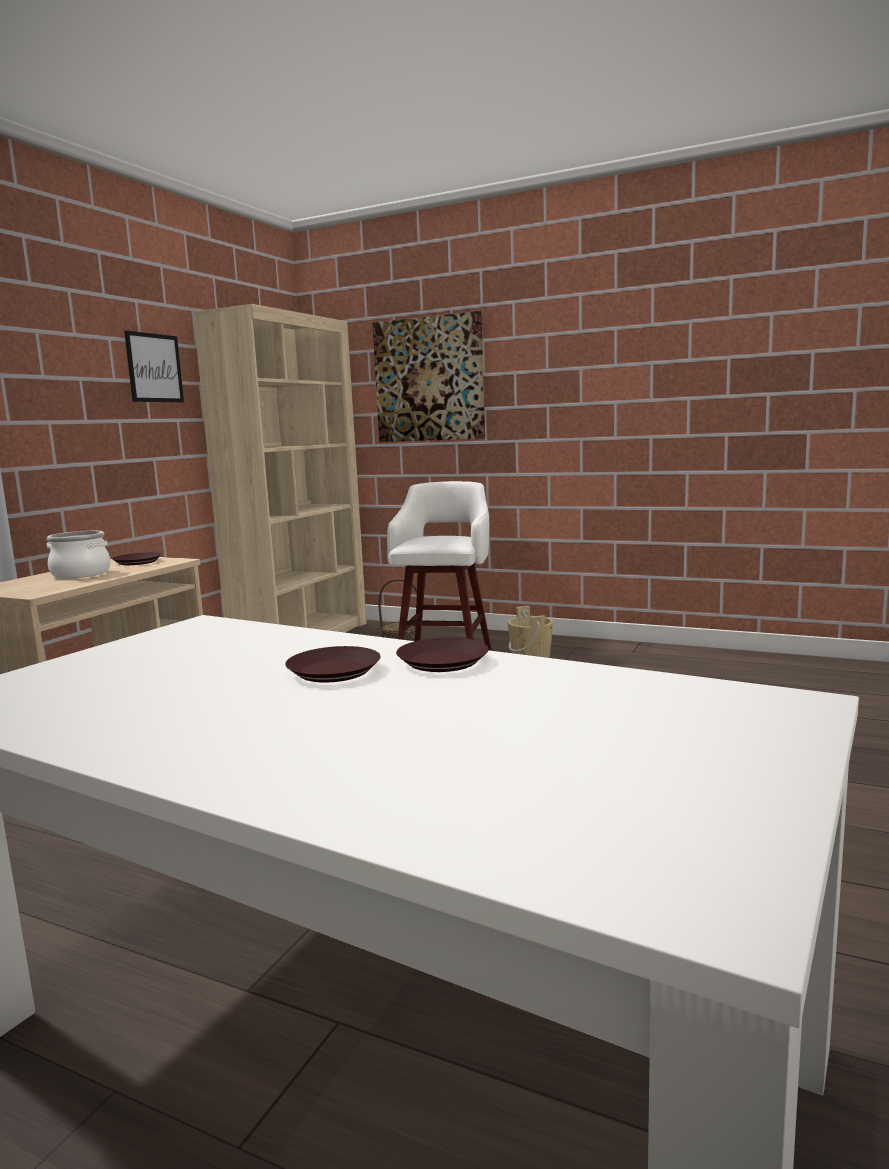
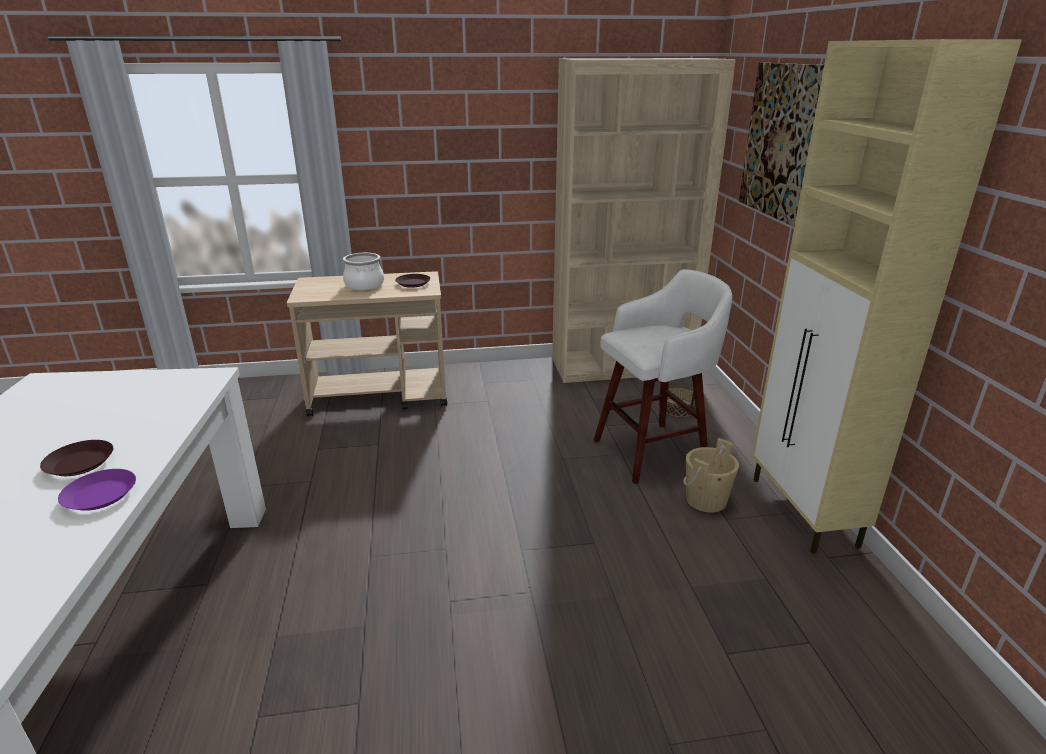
camera: 55 degrees right, 15 degrees up
(154, 368) = (509, 115): picture -> none
(443, 661) = (101, 495): brown plate -> purple plate
(582, 644) = (803, 513): none -> beige cabinet

